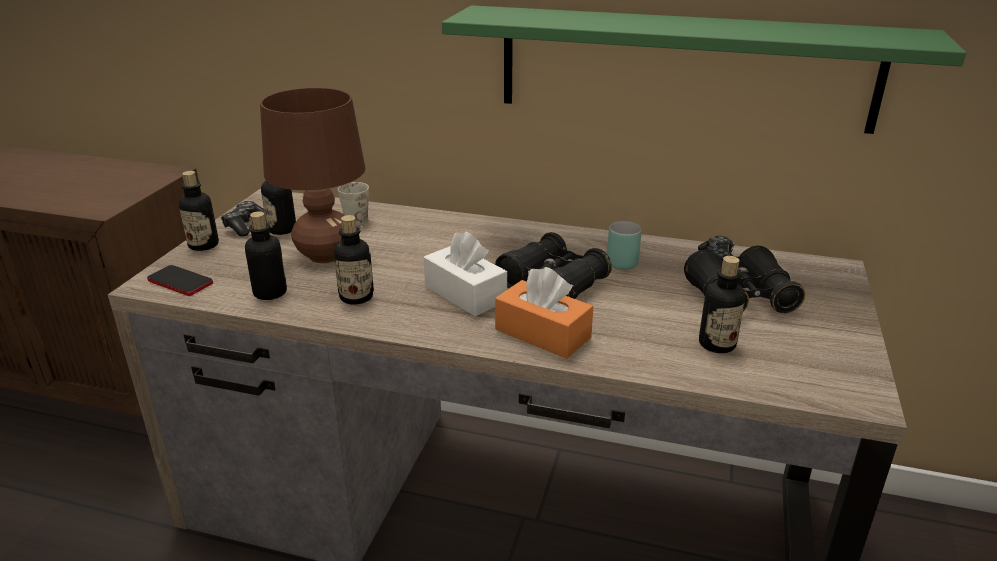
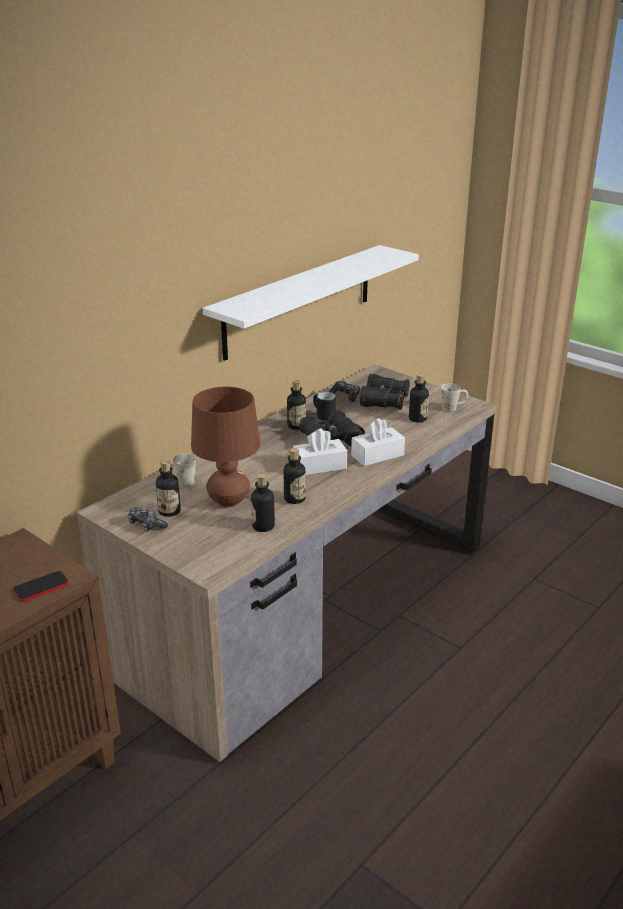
camera: 65 degrees left, 0 degrees up
(180, 282) = (216, 558): phone -> phone (41, 587)
(203, 245) = (163, 545): bottle -> bottle (296, 426)
(542, 334) = (377, 455): orange tissue box -> white tissue box
(622, 260) = (322, 416): turquoise mug -> black mug
(684, 68) = (299, 301): green shelf -> white shelf
(813, 374) = (453, 408): none -> white mug

